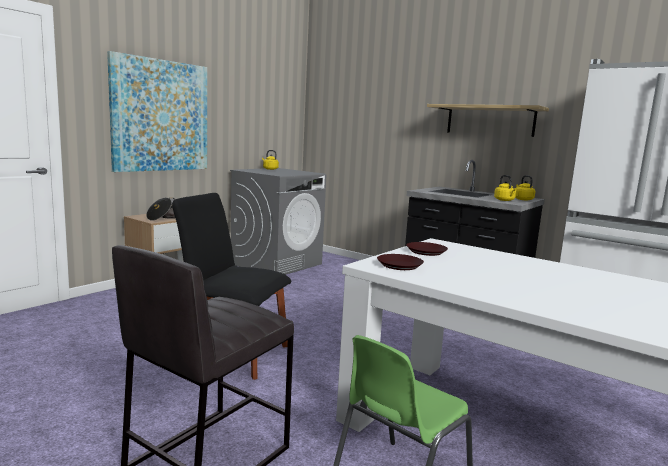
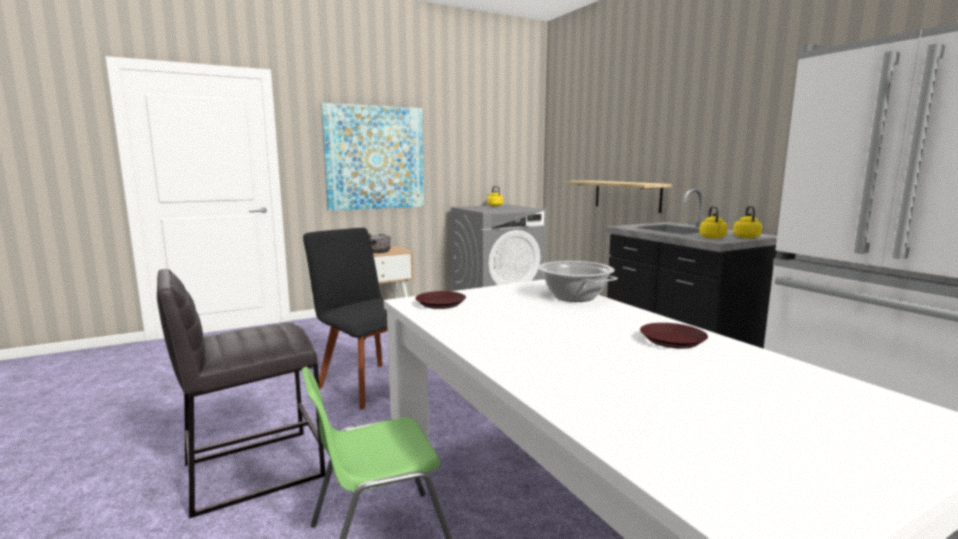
camera: 25 degrees right, 0 degrees up
(425, 252) = (505, 292): brown plate -> brown plate (672, 340)
(482, 252) = (574, 296): none -> cooking pot
(490, 120) = (721, 139): shelf -> shelf (627, 195)

